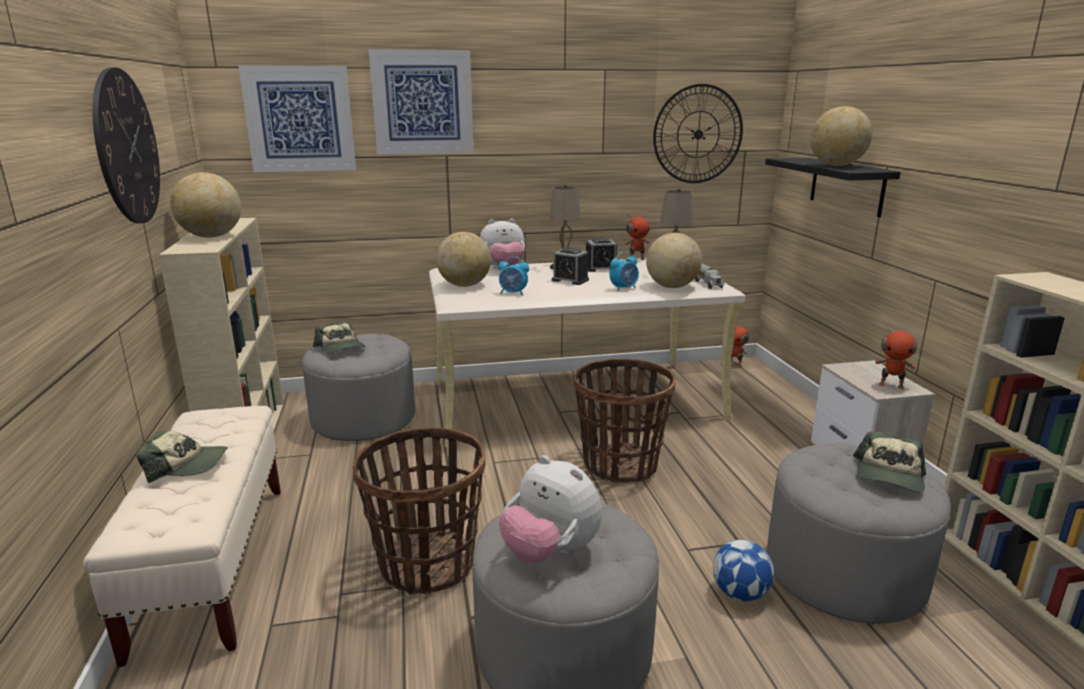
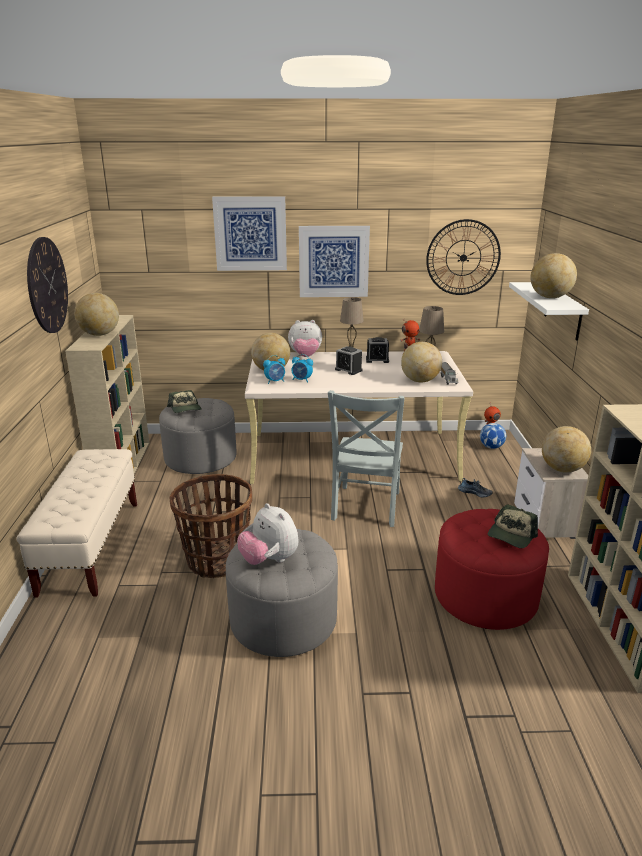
camera: 10 degrees right, 5 degrees up
(187, 465) = (76, 486): cap -> none
(300, 119) = (164, 245): picture -> picture (333, 261)
(619, 465) = (365, 507): basket -> grey chair
(624, 288) = (383, 380): alarm clock -> alarm clock (275, 381)
(739, 593) = (408, 600): football -> football (491, 447)
(754, 432) = (475, 492): none -> shoe
(844, 572) = (485, 596): grey ottoman -> red ottoman
(846, 186) = (563, 311): black shelf -> white shelf
(891, 385) = (562, 469): toy robot -> globe

